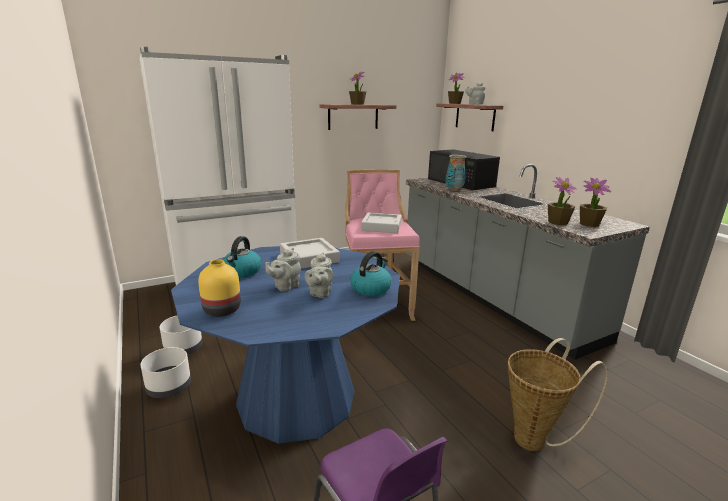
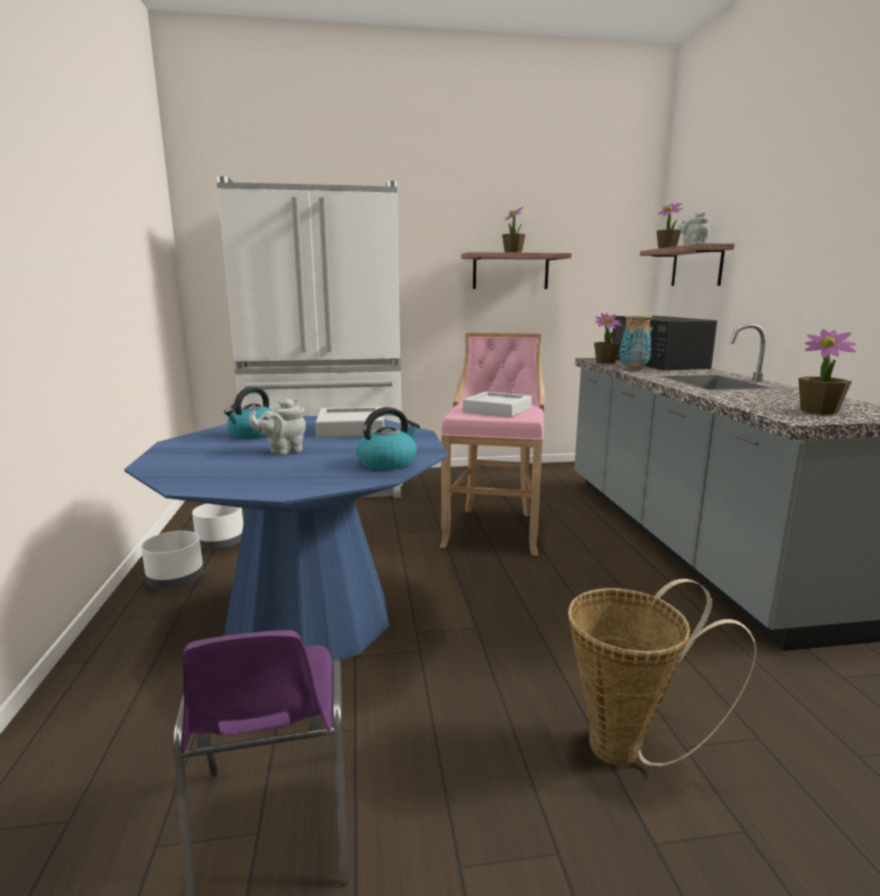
camera: 20 degrees right, 5 degrees down
(221, 310) = (182, 463): yellow vase -> none
(320, 293) = (316, 461): grey teapot -> none
(558, 222) = (759, 406): potted plant -> potted plant (605, 362)

